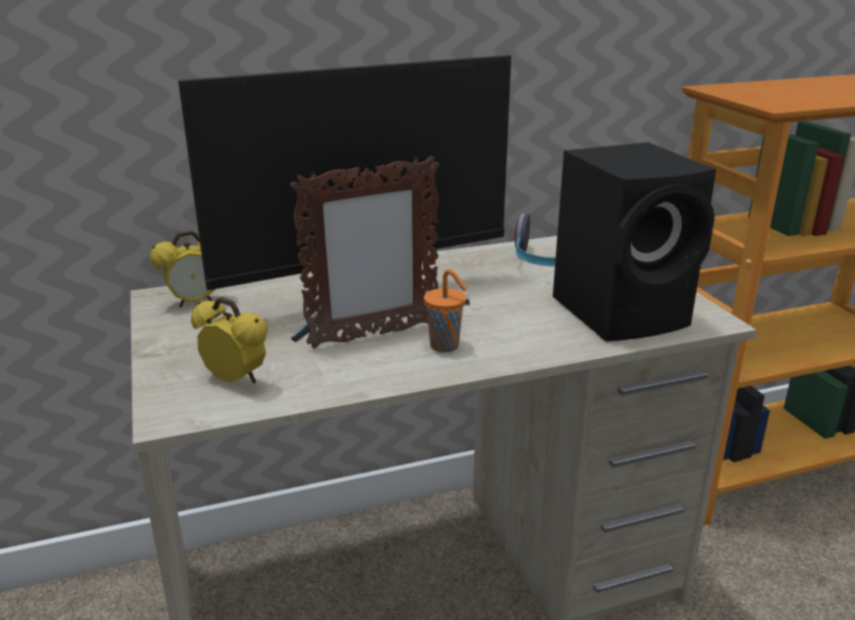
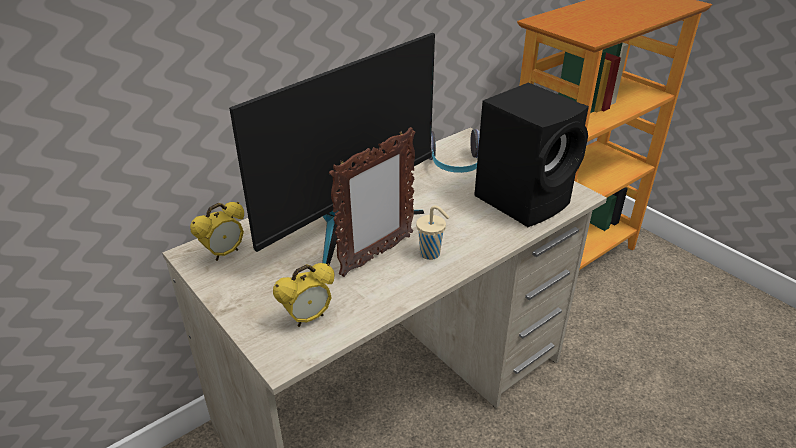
camera: 20 degrees left, 10 degrees up
(236, 381) = (308, 318): alarm clock -> alarm clock turned 135 degrees clockwise
(446, 346) = (431, 254): orange cup -> beige cup

